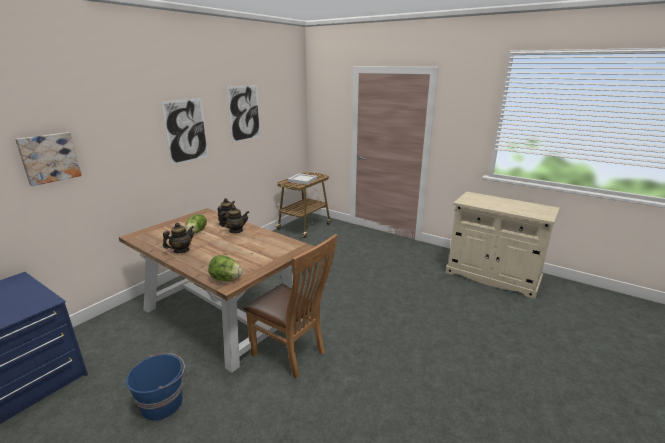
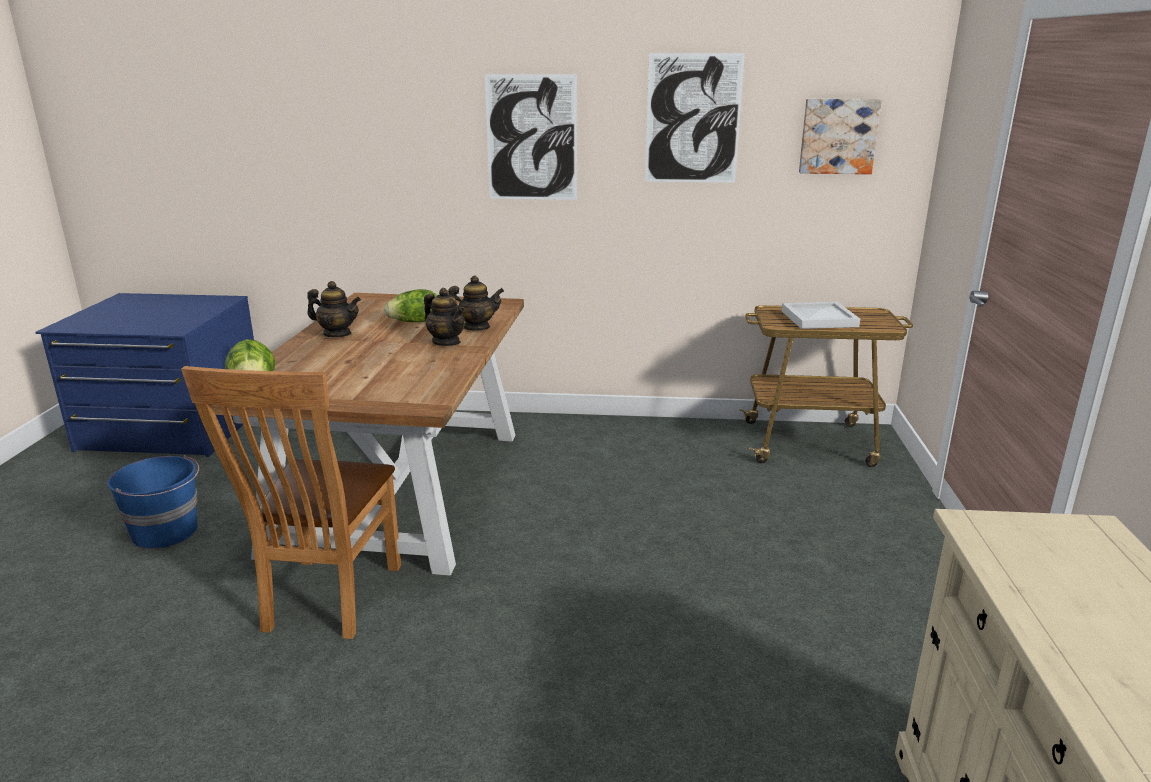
camera: 60 degrees right, 0 degrees up
(49, 158) = (295, 145): picture -> picture (838, 136)

